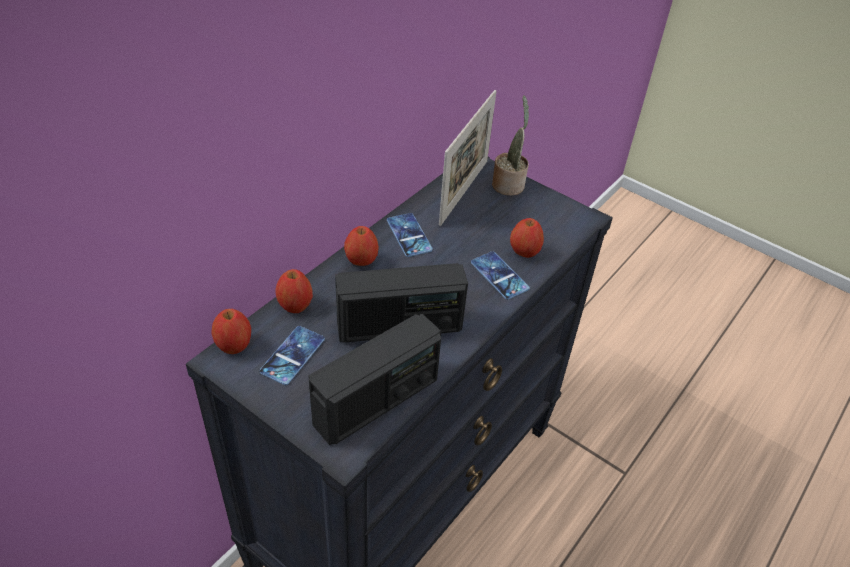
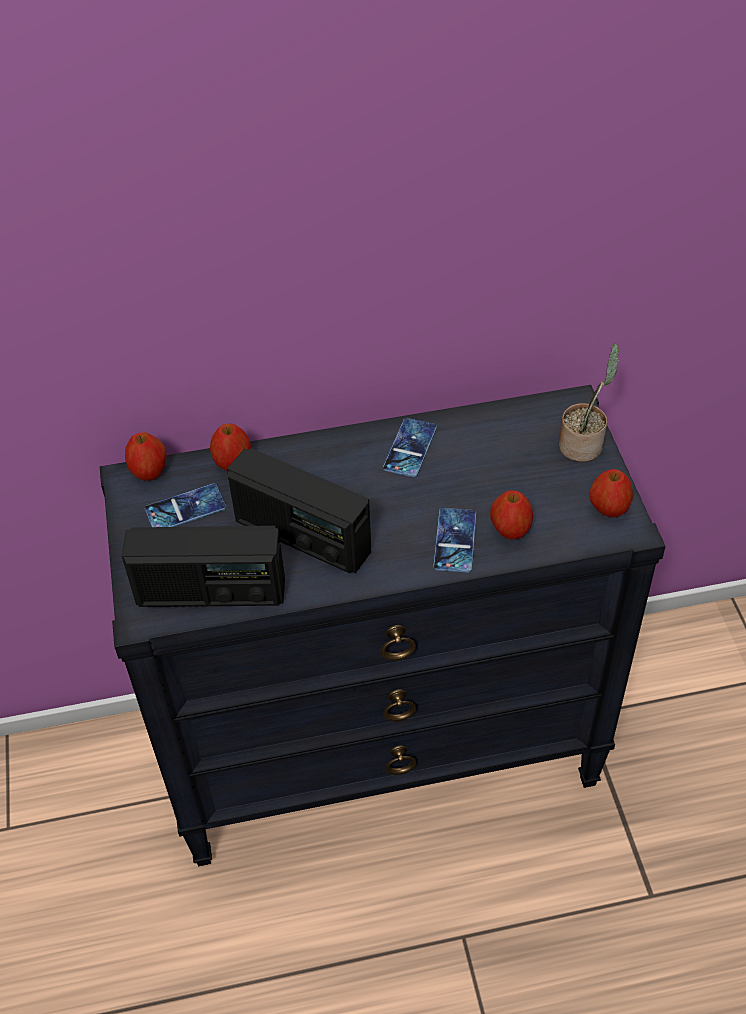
camera: 45 degrees right, 5 degrees up
(361, 261) = (335, 450): apple -> apple (608, 509)
(464, 192) = (521, 429): picture frame -> none

